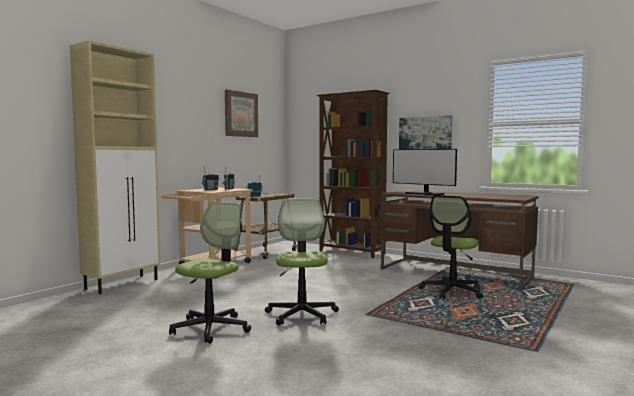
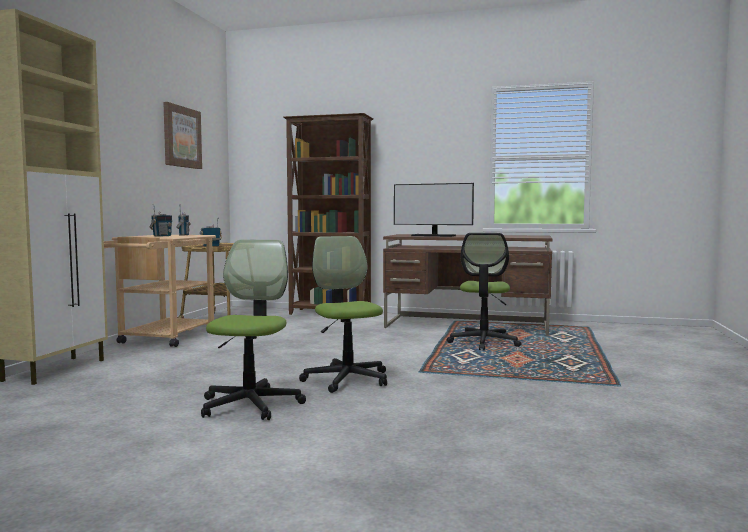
camera: 20 degrees left, 0 degrees up
(425, 135) = (418, 169): picture -> none

